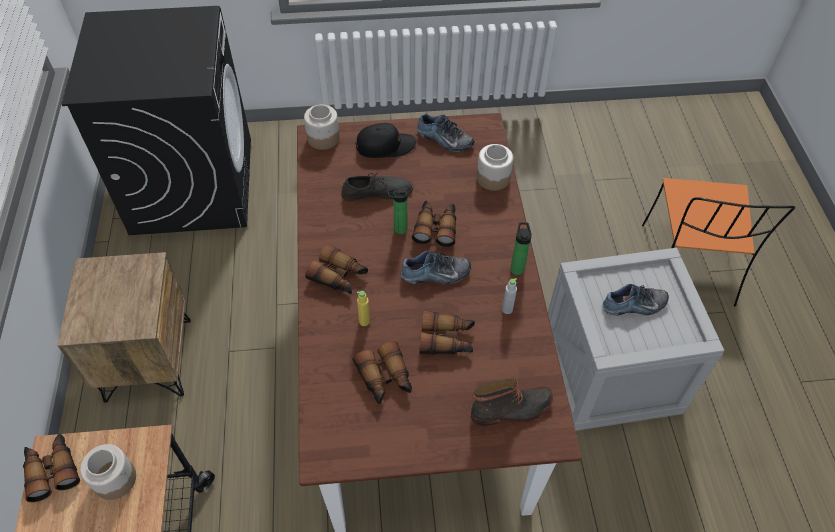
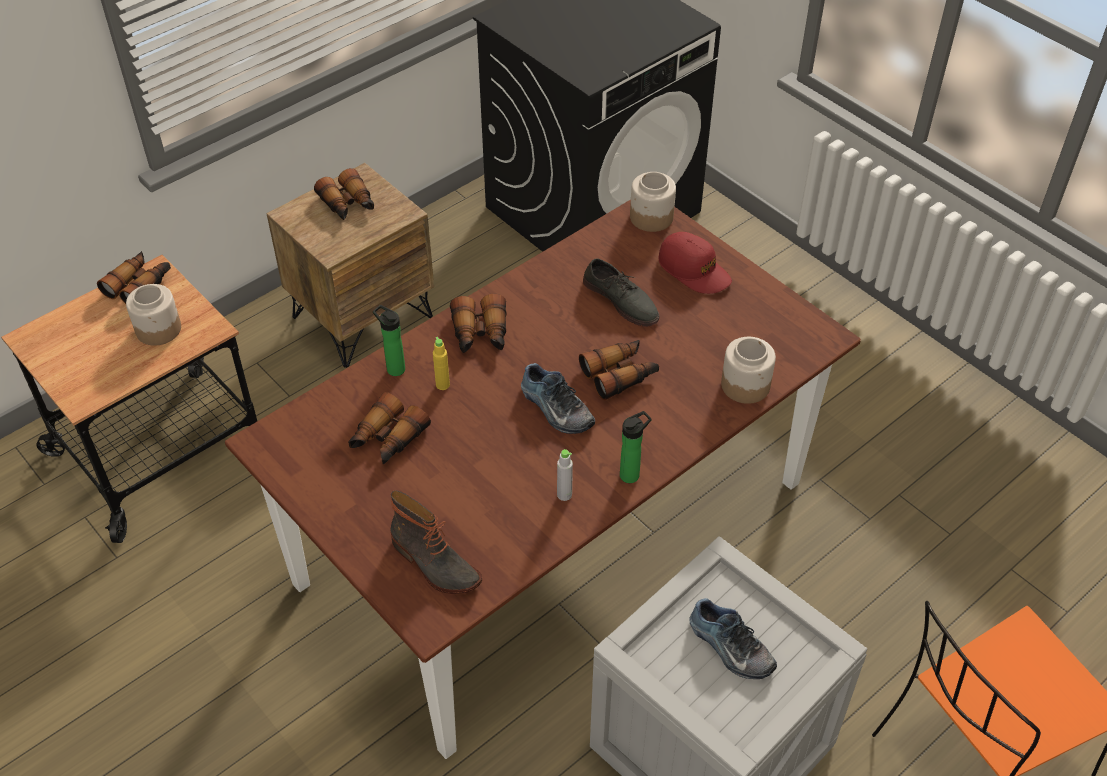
camera: 55 degrees right, 5 degrees down
(385, 146) = (694, 270): black cap -> red cap
(398, 229) = (586, 345): bottle -> bottle (393, 368)
(444, 140) = (757, 312): shoe -> none
(447, 339) = (478, 463): binoculars -> binoculars (348, 204)

